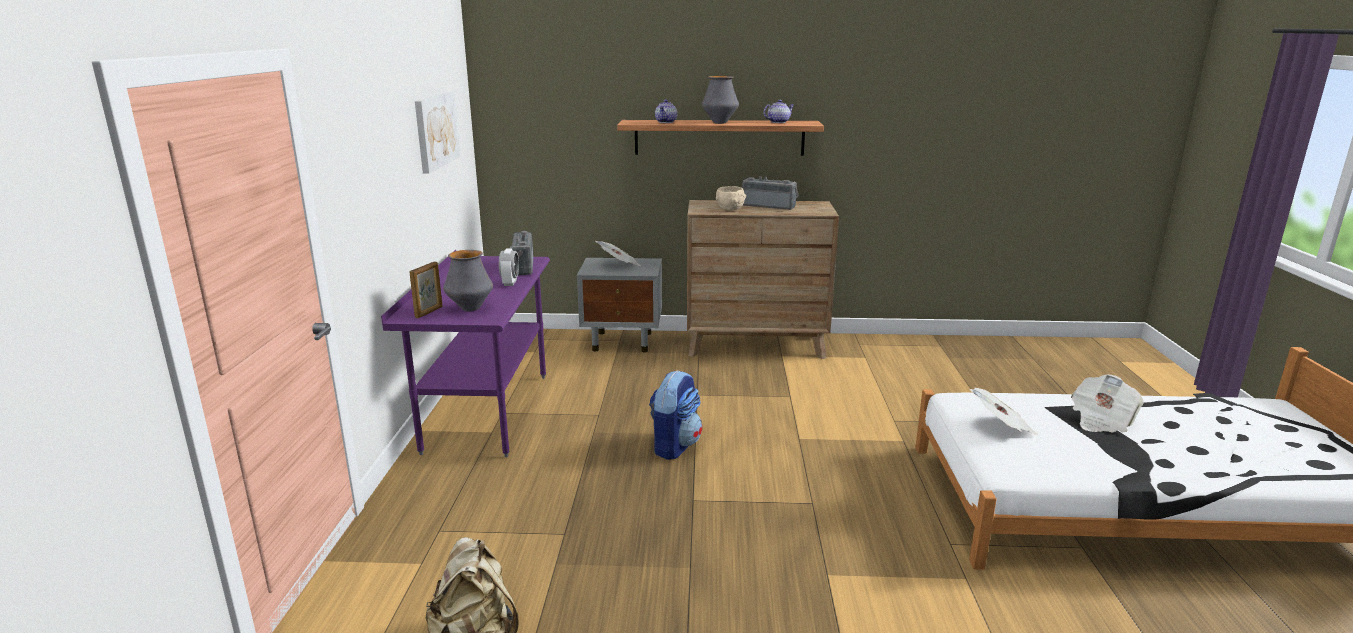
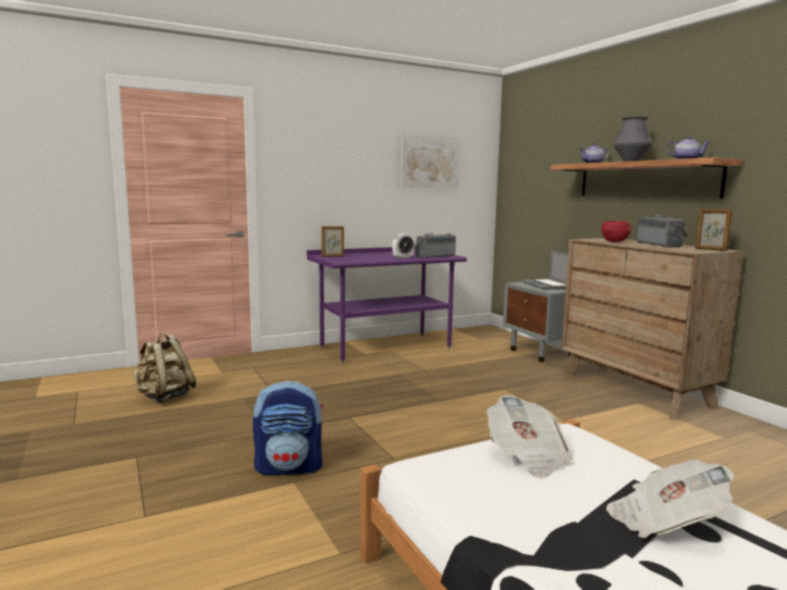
camera: 60 degrees right, 10 degrees down
(470, 308) = (348, 258): vase -> none
(619, 265) = (547, 285): newspaper -> laptop
(674, 446) = (415, 397): backpack -> backpack (290, 467)
(730, 209) = (614, 242): beige bowl -> red bowl
(816, 205) = (710, 249): none -> picture frame

